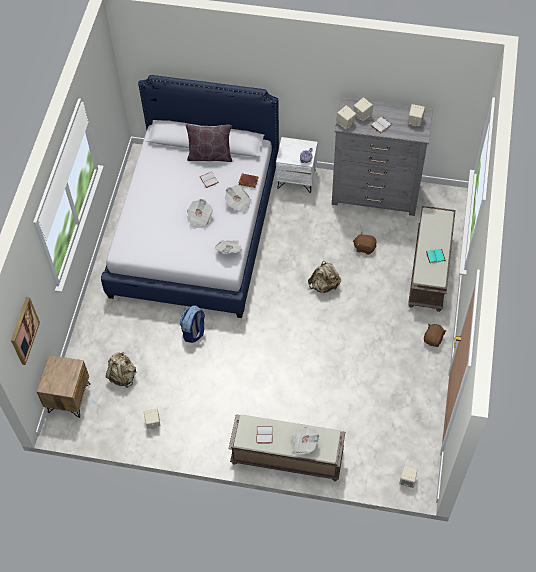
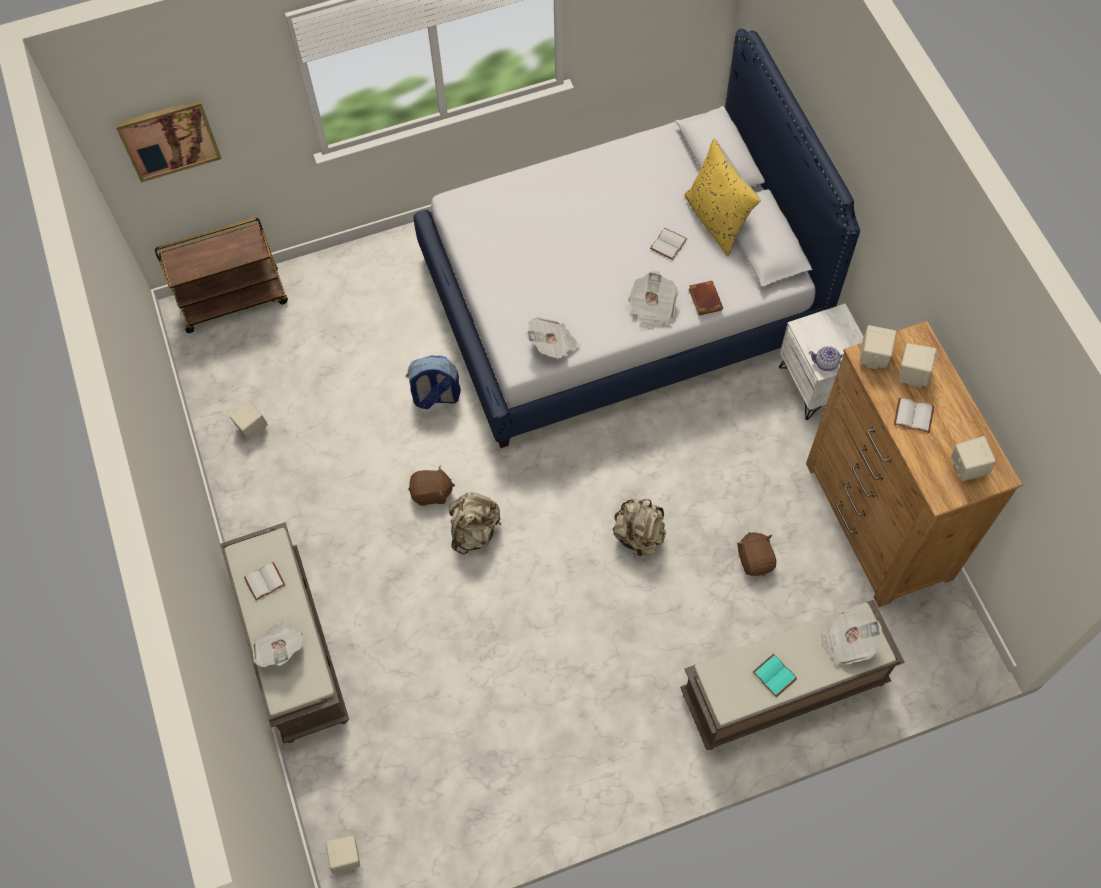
camera: 60 degrees right, 5 degrees up
(68, 398) = (234, 300): brown nightstand -> brown cart
(122, 376) = (307, 346): beige backpack -> beige backpack (474, 531)
(199, 219) = (585, 272): newspaper -> newspaper (846, 642)
(210, 155) = (717, 220): brown pillow -> yellow pillow
(375, 194) = (877, 521): grey dresser -> brown dresser
(433, 339) = (643, 766): brown plush toy -> brown plush toy (431, 493)

